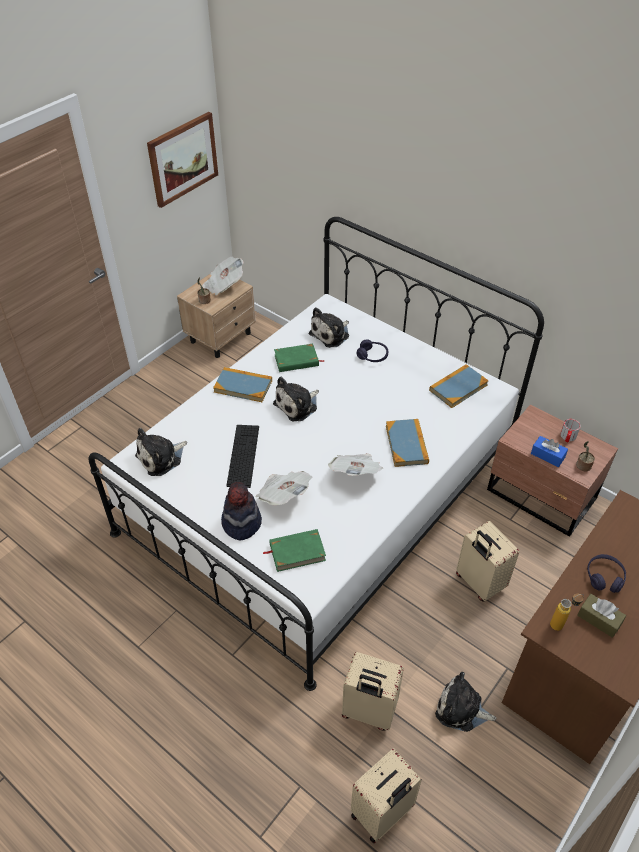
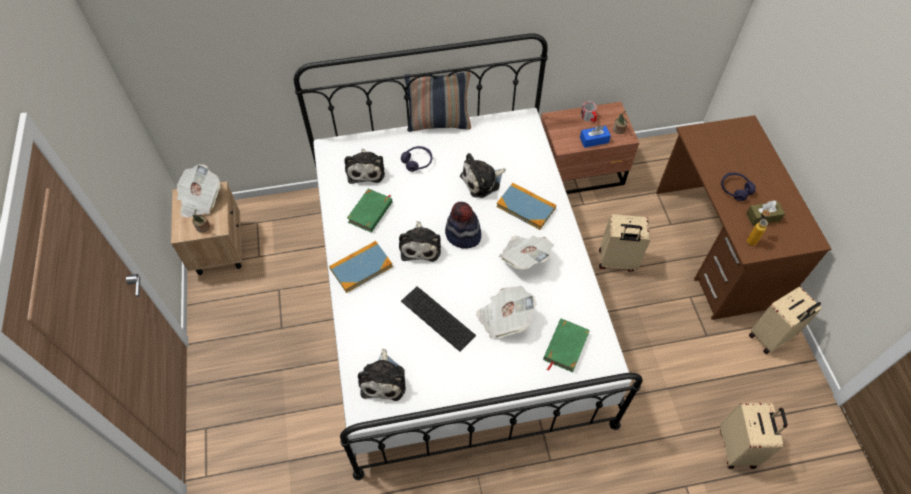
camera: 50 degrees left, 10 degrees up
(183, 159) = (105, 106): picture -> none
(241, 523) = (506, 365): hat -> hat (463, 235)
(368, 711) = (662, 402): beige suitcase -> beige suitcase (771, 337)
(424, 344) = (439, 123): none -> pillow
(458, 387) = (501, 138): book -> none
(461, 709) = (699, 345): plush toy -> plush toy (482, 181)

